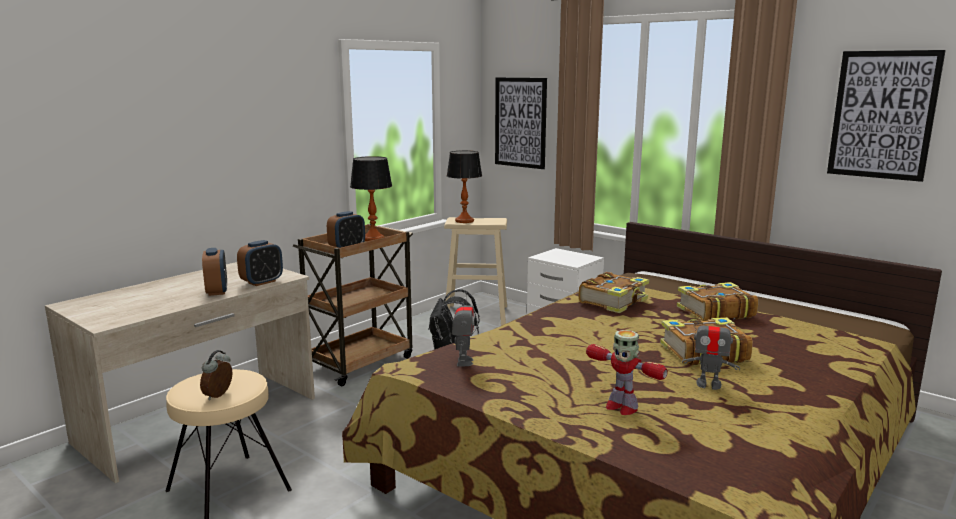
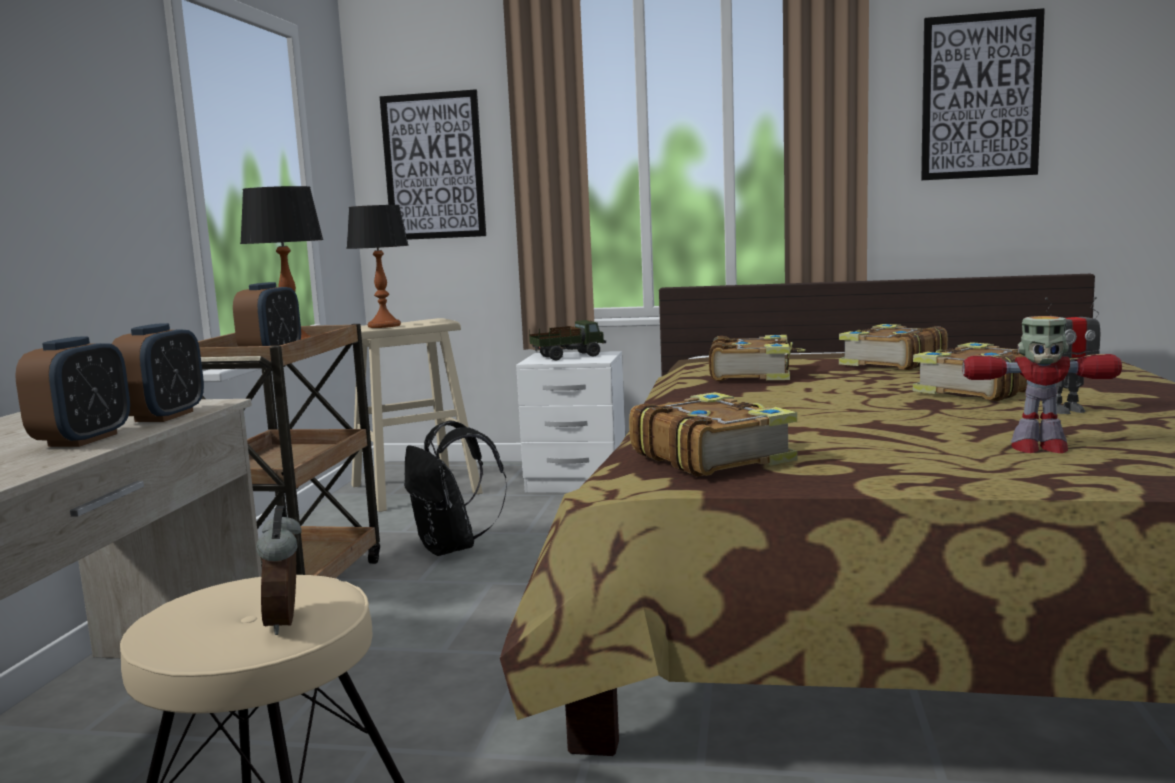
camera: 30 degrees left, 5 degrees down
(217, 291) = (83, 440): alarm clock -> alarm clock turned 60 degrees clockwise
(463, 362) = (711, 456): toy robot -> book
(564, 256) = (567, 356): none -> toy truck

